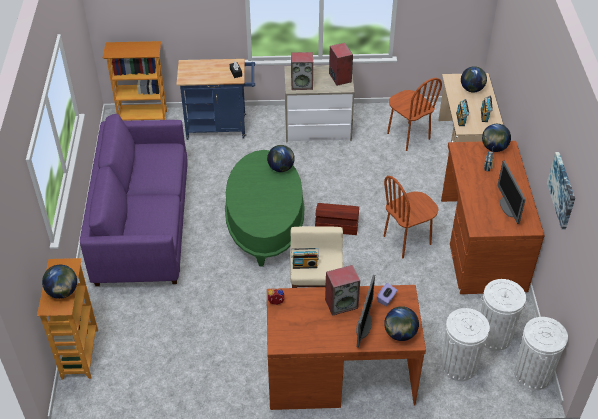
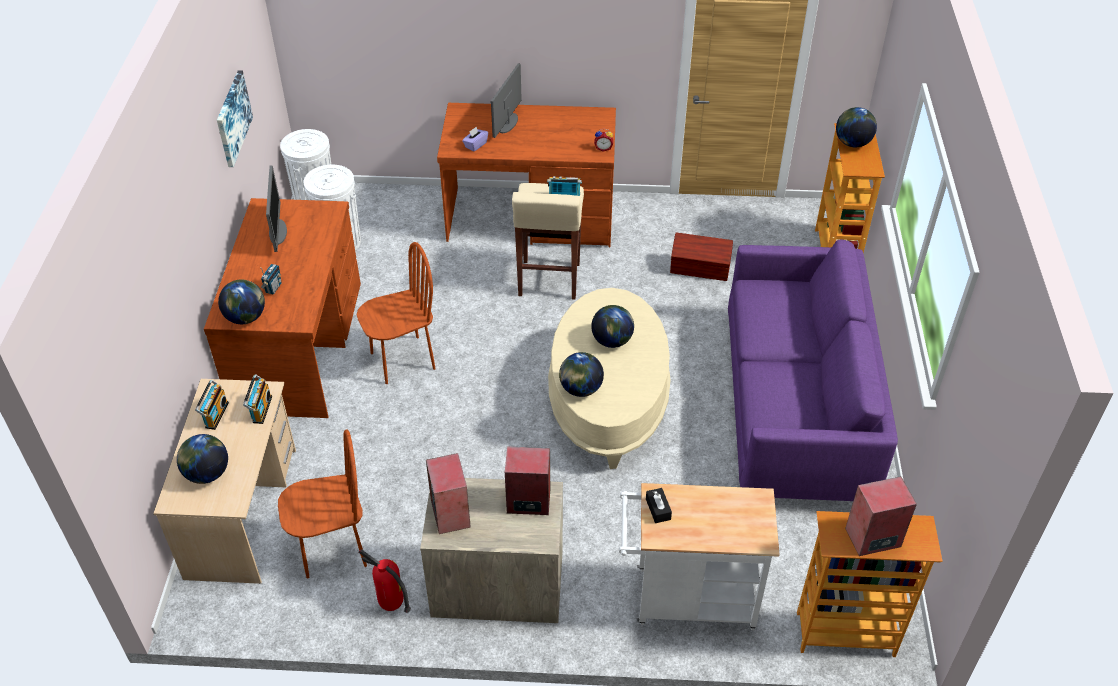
camera: 175 degrees left, 0 degrees up
(220, 127) = (686, 599): blue cart -> white cart
(265, 223) = (608, 400): green coffee table -> beige coffee table
(336, 225) = (501, 388): brown storage box -> brown storage box (700, 269)
(341, 303) = (528, 144): speaker -> speaker (872, 538)
(369, 116) = (391, 605): none -> fire extinguisher
(400, 334) = (470, 115): globe -> globe (612, 340)
(408, 136) = (333, 549): brown chair -> brown chair turned 105 degrees clockwise
(458, 365) = (394, 217): white trash can -> none

